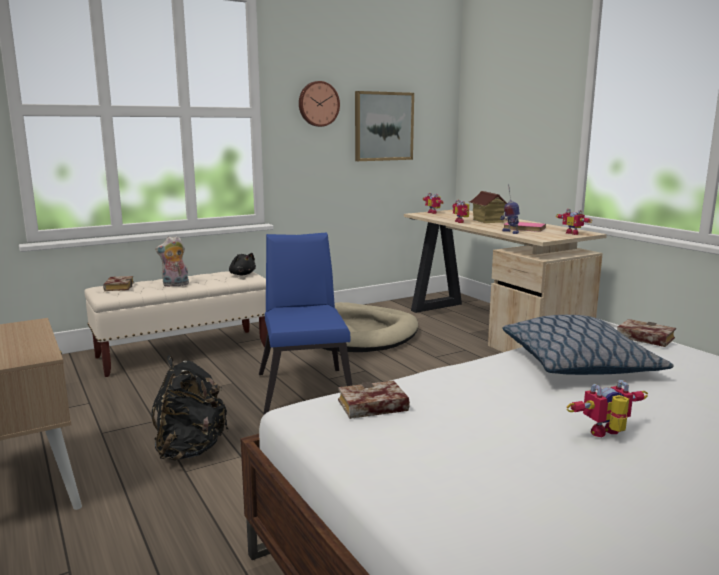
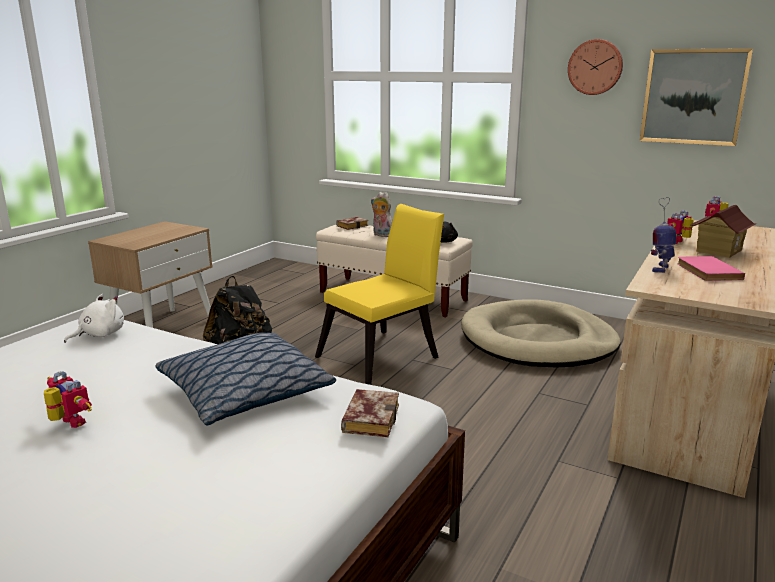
camera: 60 degrees right, 5 degrees up
(305, 386) = (384, 355): blue chair -> yellow chair
(370, 407) = (100, 335): book -> white plush toy
(574, 233) = (740, 297): toy robot -> none

